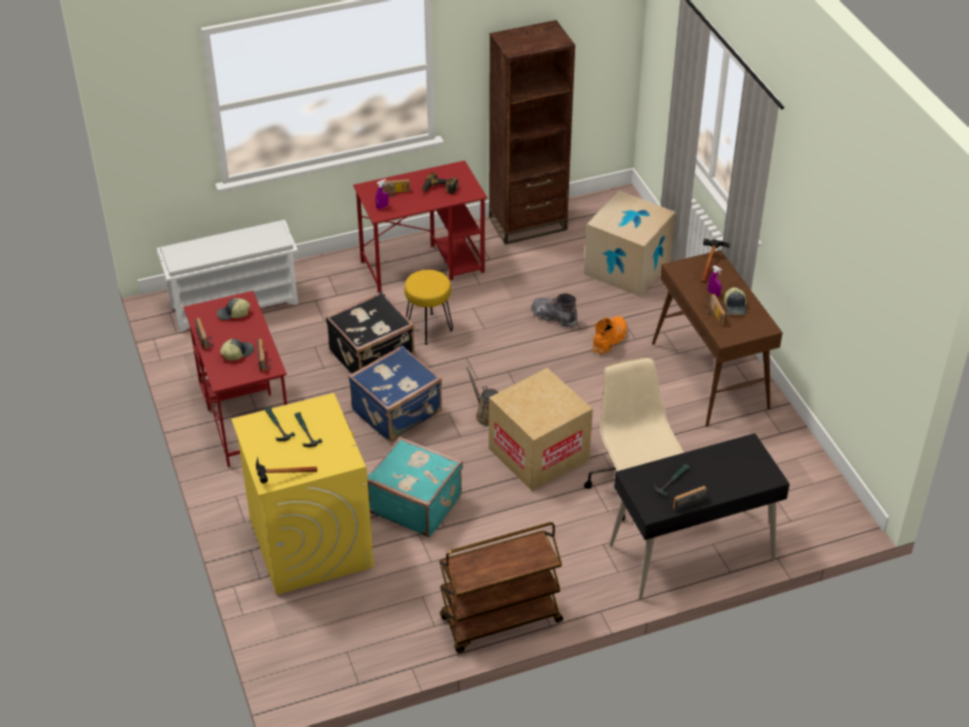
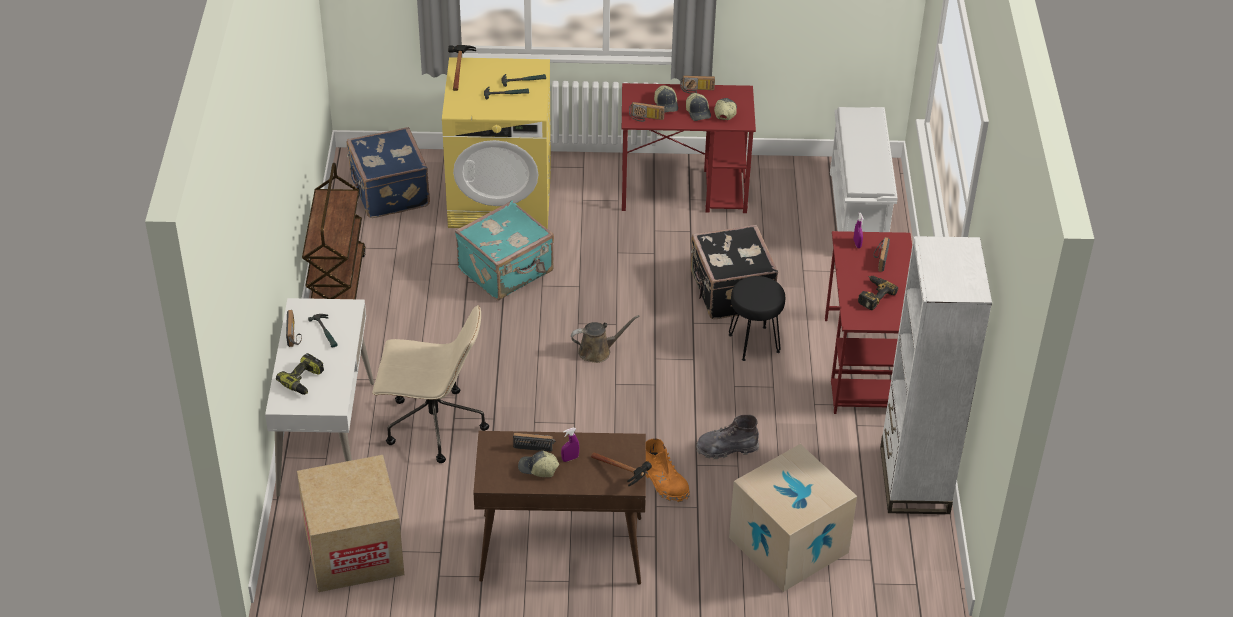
camera: 110 degrees right, 0 degrees up
(241, 330) = (698, 112): none -> cap
(398, 412) = (636, 289): blue suitcase -> blue suitcase (388, 193)
(428, 329) = (753, 343): yellow stool -> black stool
(528, 224) = (914, 480): brown bookcase -> white bookcase
(539, 454) = (521, 371): cardboard box -> cardboard box (354, 551)
(554, 317) = (726, 448): grey boot -> grey boot turned 150 degrees counterclockwise
(692, 553) = (325, 438): black desk -> white desk
(736, 473) = (304, 380): none -> power drill

